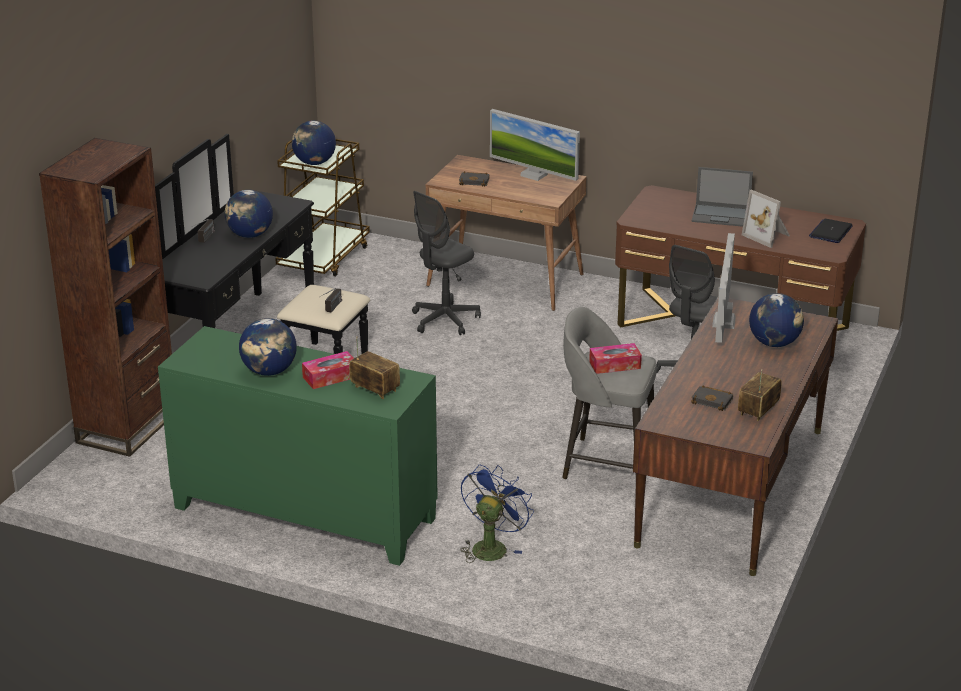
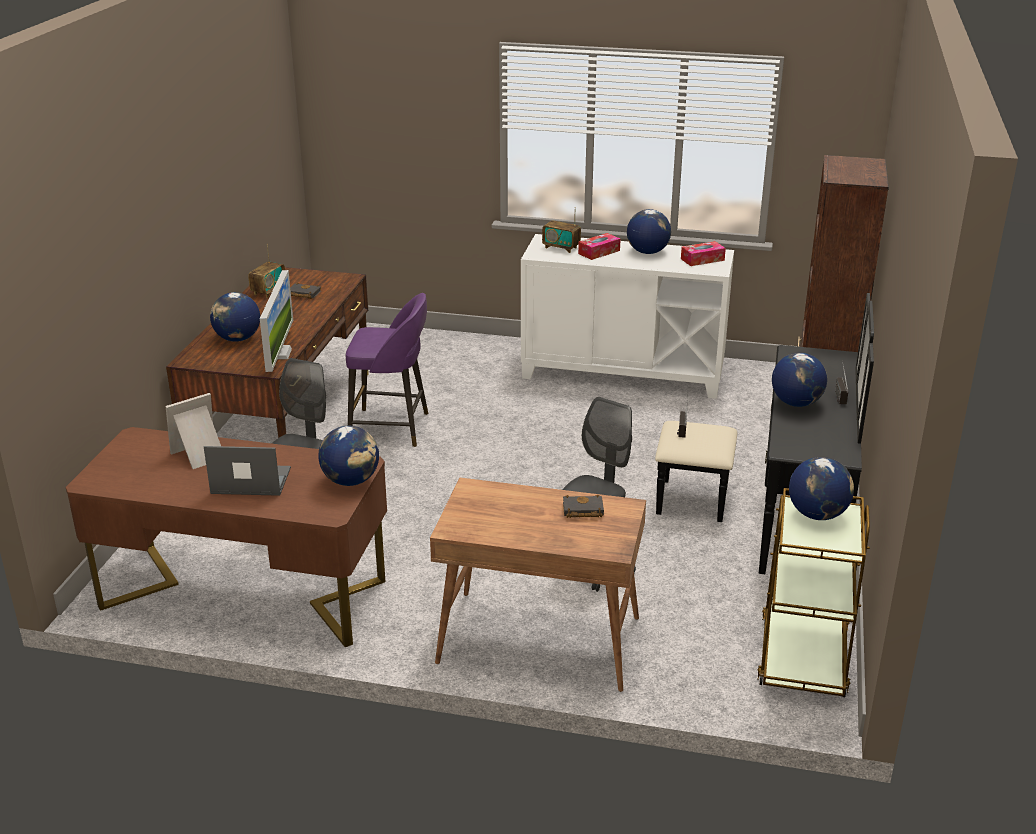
camera: 170 degrees right, 0 degrees up
(303, 514) = (623, 373): green cabinet -> white cabinet
(492, 546) = (473, 365): blue fan -> none
(534, 175) = (504, 530): monitor -> none
(606, 463) = (391, 428): grey stool -> purple stool
(615, 365) = (382, 338): tissue box -> tissue box (702, 259)
(642, 210) = (351, 481): none -> globe
(768, 236) = (200, 455): picture frame -> picture frame turned 75 degrees counterclockwise
(830, 232) = (119, 468): laptop -> none

